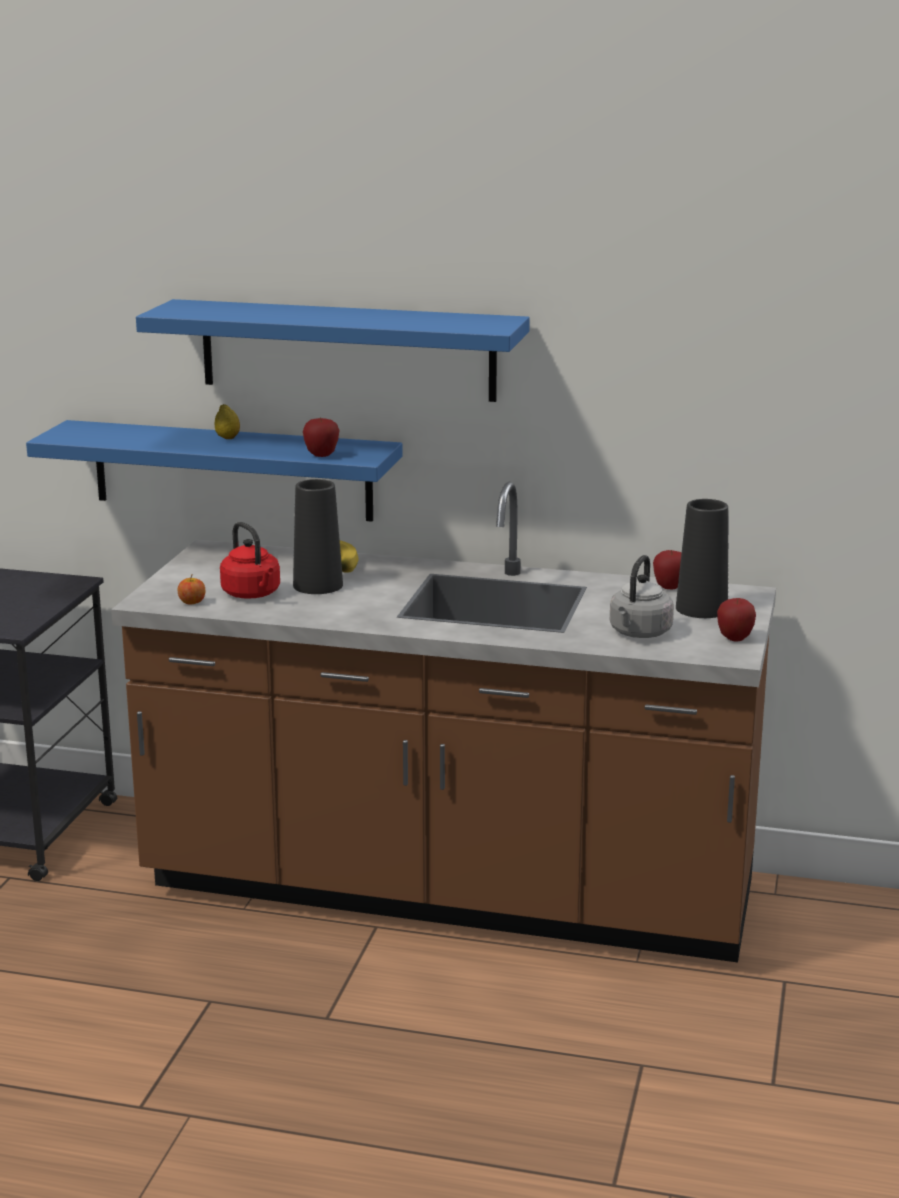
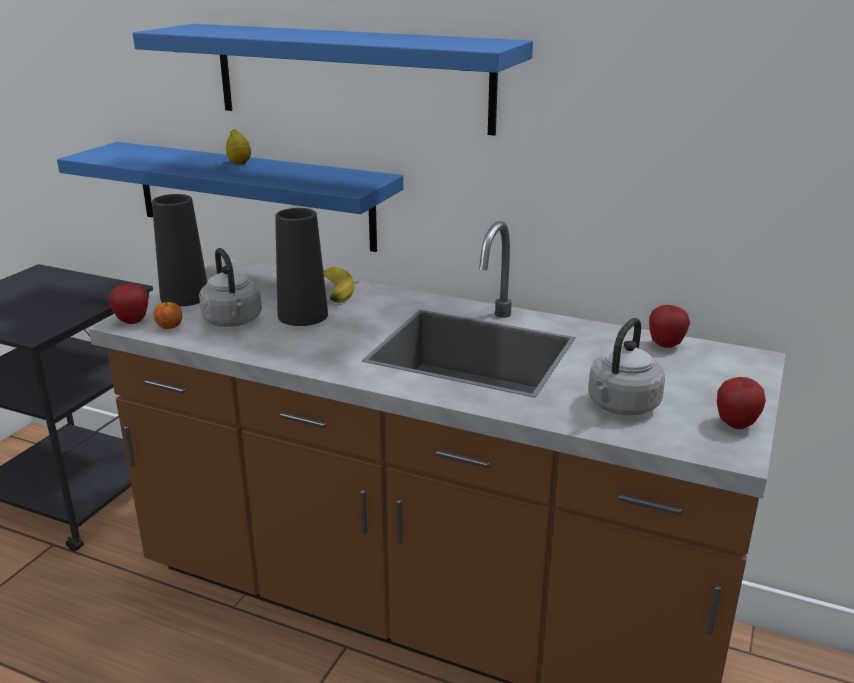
camera: 10 degrees right, 5 degrees up
(252, 594) = (233, 321): red kettle -> grey kettle
(321, 456) = (313, 184): apple -> apple (132, 322)
(701, 609) = (698, 376): black vase -> black vase (185, 297)

